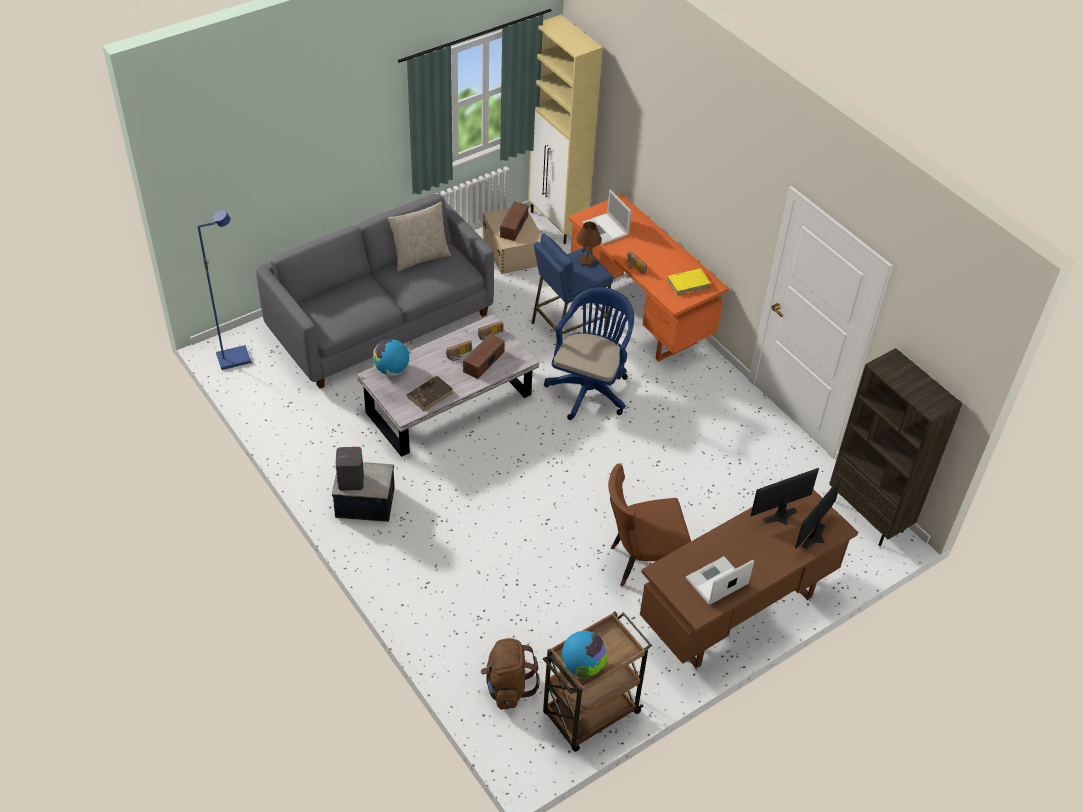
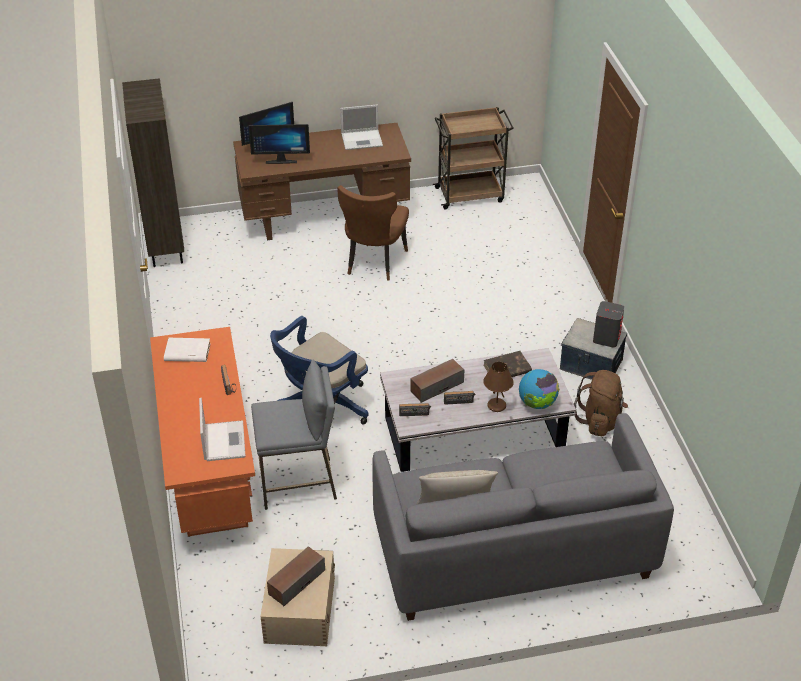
camera: 155 degrees left, 5 degrees down
(234, 358) = (702, 553): blue floor lamp -> none
(507, 687) = (521, 220): brown backpack -> brown backpack (600, 420)
(557, 224) = (213, 637): beige cabinet -> none
(568, 326) = (298, 483): blue stool -> grey stool
(583, 666) = (487, 121): globe -> none
(587, 261) = (268, 423): brown table lamp -> brown table lamp (496, 406)
(641, 563) = (373, 263): brown chair -> brown chair turned 90 degrees clockwise
(688, 283) = (187, 352): yellow book -> white book

